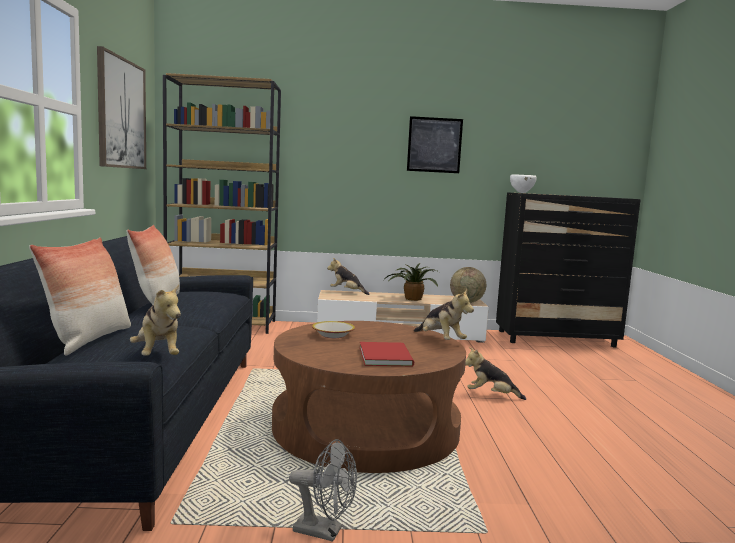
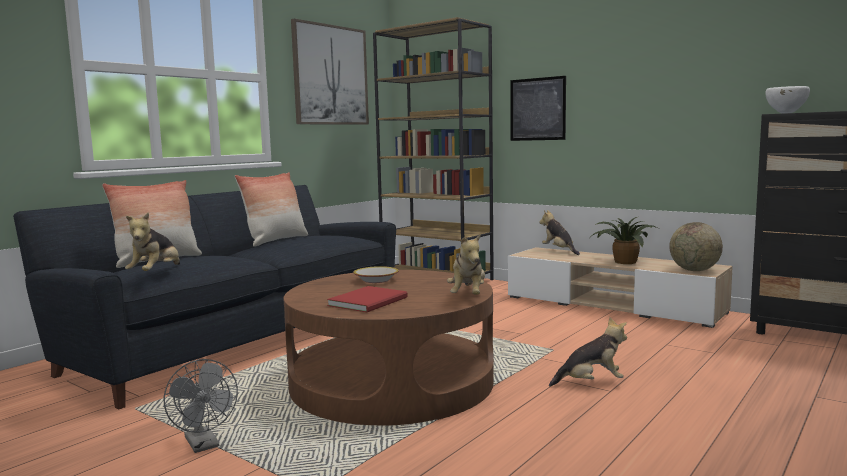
camera: 40 degrees right, 0 degrees up
(434, 145) = (667, 61): picture -> picture (537, 109)
(491, 395) = (591, 383): plush toy -> plush toy turned 120 degrees clockwise

